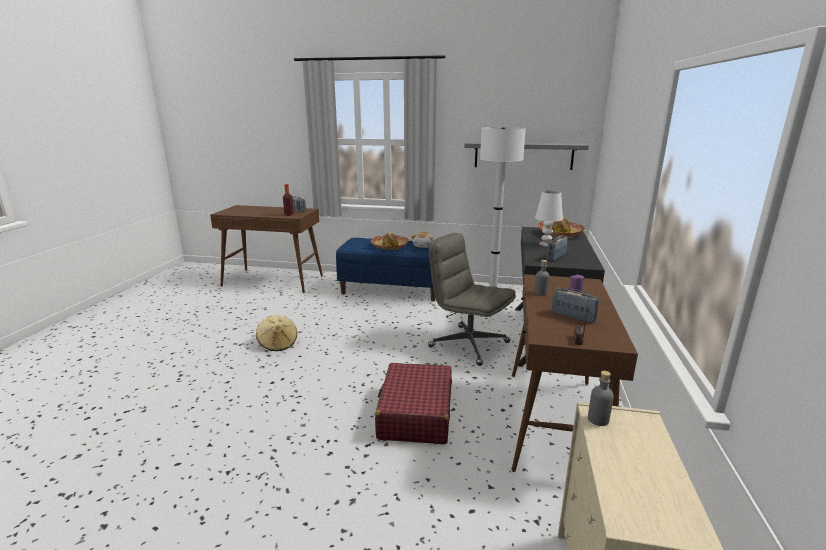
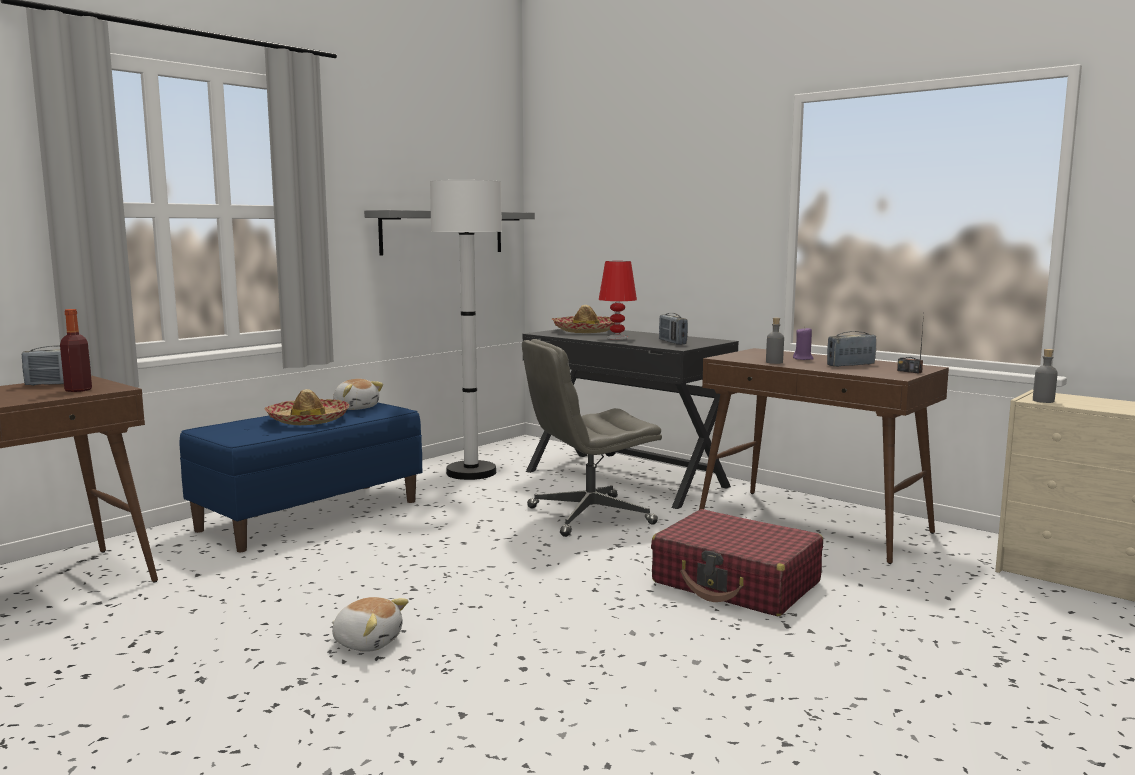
camera: 60 degrees left, 10 degrees down
(278, 344) = (368, 642): beige hat -> plush toy
(546, 244) = (617, 338): white table lamp -> red table lamp

